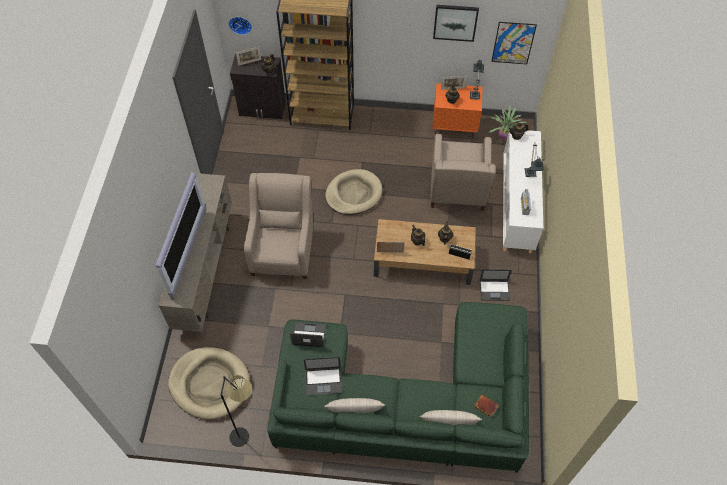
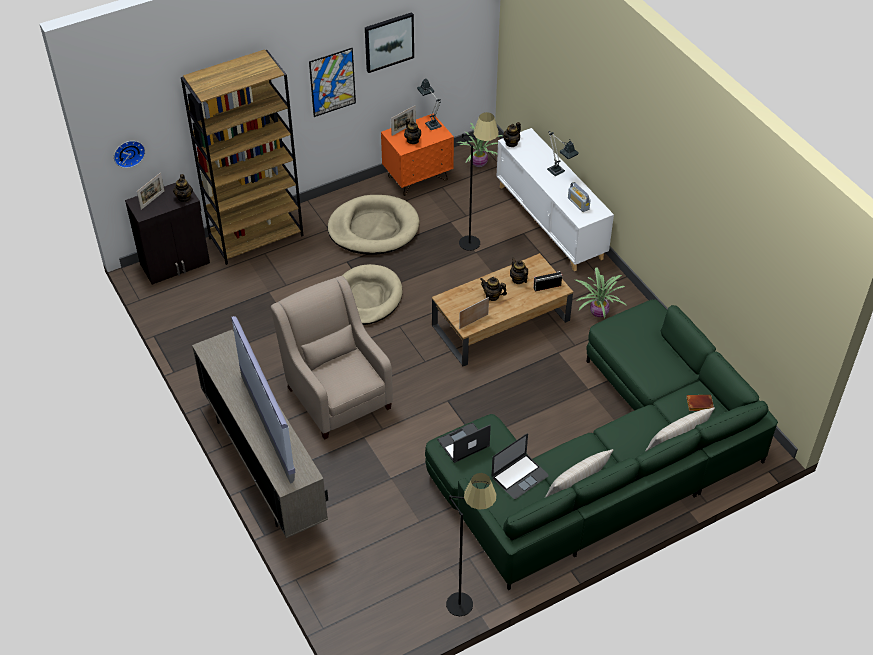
camera: 35 degrees left, 10 degrees down
(209, 384) = (377, 573): beige dog bed -> beige dog bed (373, 228)
(457, 189) = (476, 238): beige armchair -> black floor lamp
(495, 290) = (598, 312): laptop -> potted plant
(513, 43) = (455, 42): picture -> picture (332, 82)

